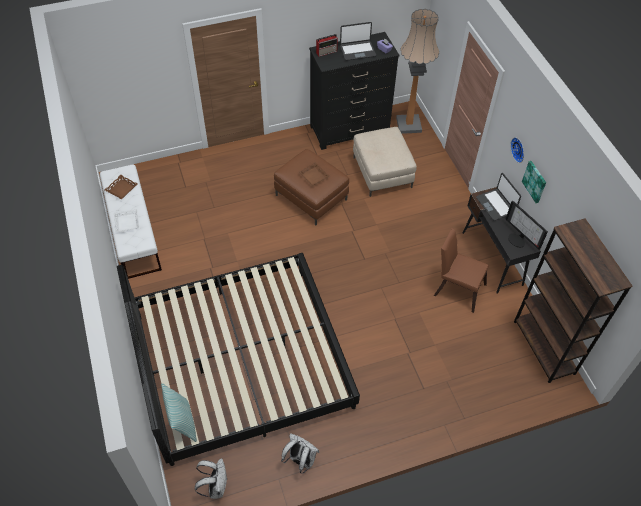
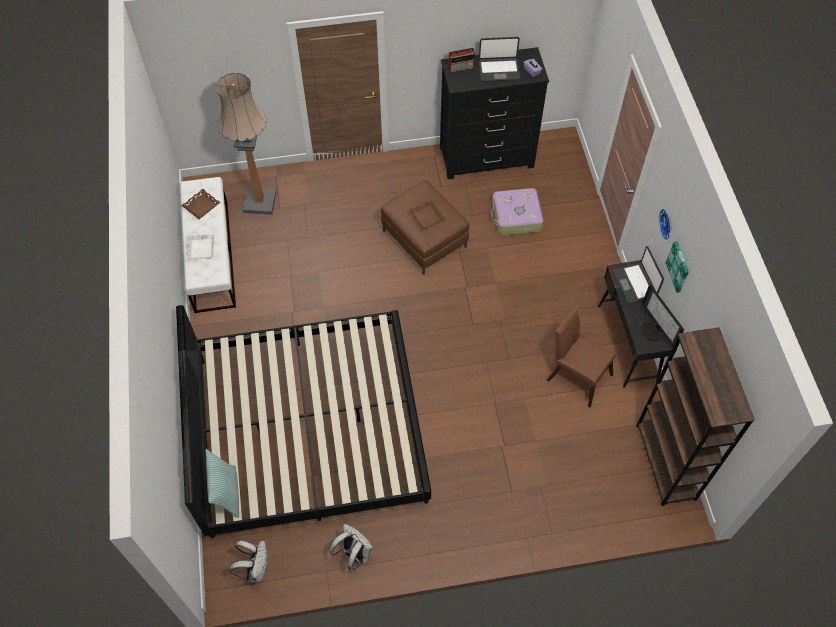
camera: 10 degrees right, 5 degrees up
(382, 172) = (516, 217): beige ottoman -> suitcase
(408, 125) = (560, 159): floor lamp -> floor lamp (260, 202)

